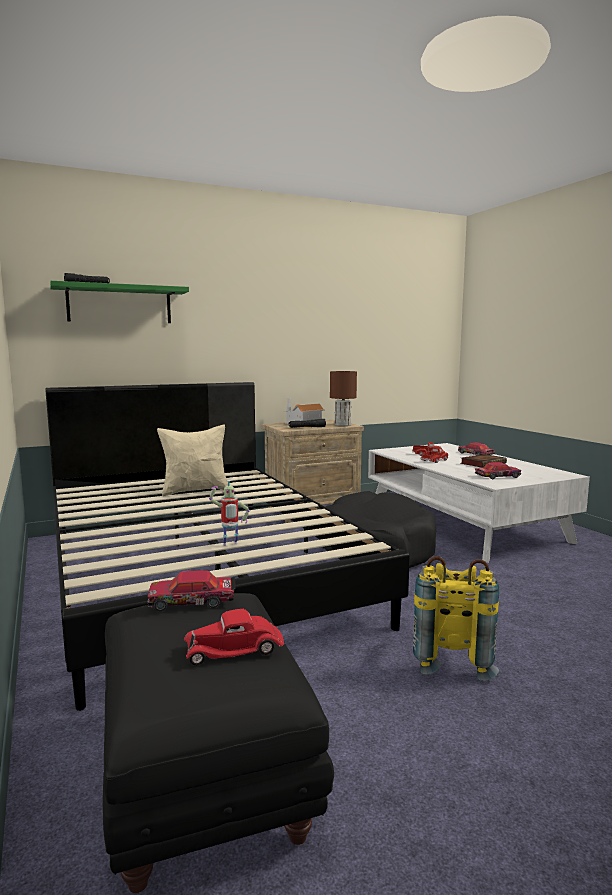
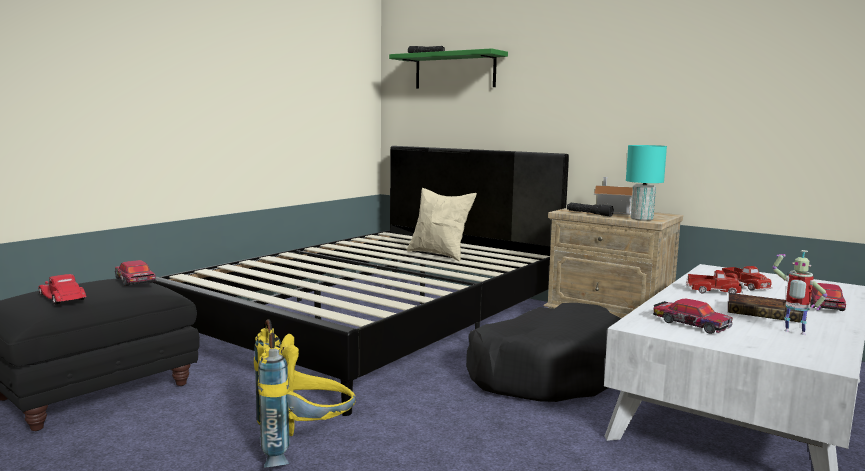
camera: 60 degrees right, 0 degrees up
(230, 545) = (307, 285): toy robot -> toy robot (793, 333)
(343, 425) = (642, 219): brown table lamp -> turquoise table lamp

